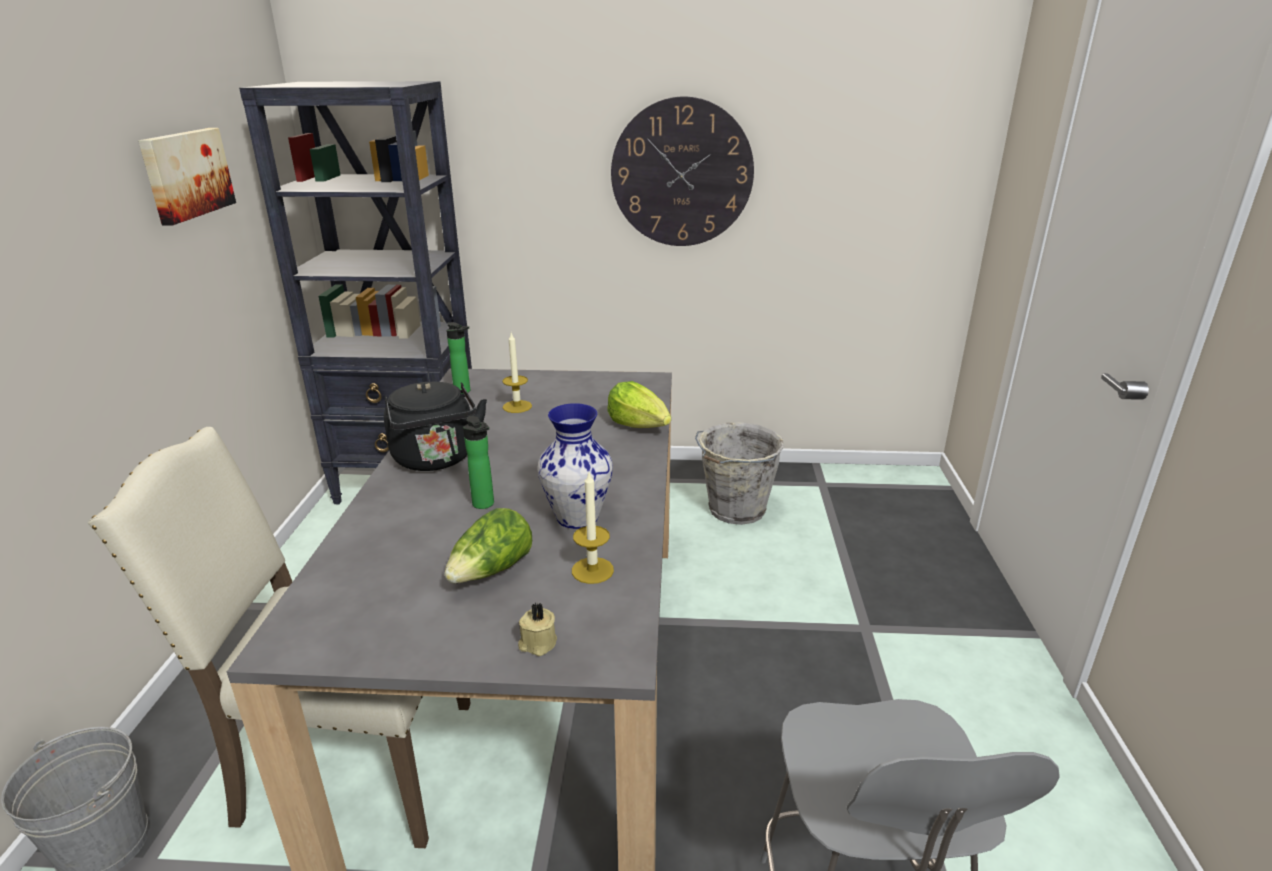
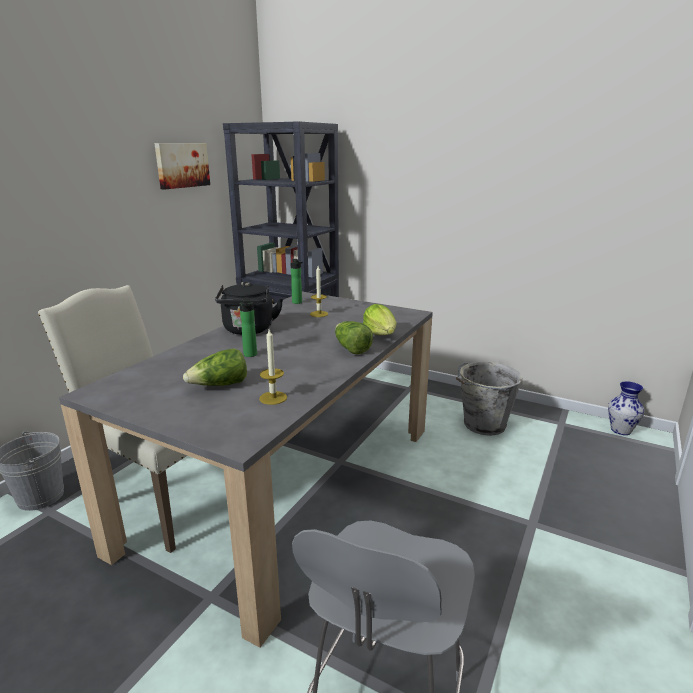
camera: 25 degrees right, 5 degrees down
(537, 643) = (205, 424): beige candle -> none
(576, 517) = (292, 371): vase -> vase (620, 430)
(621, 458) = (351, 348): none -> lettuce
(682, 173) = (480, 185): wall clock -> none

